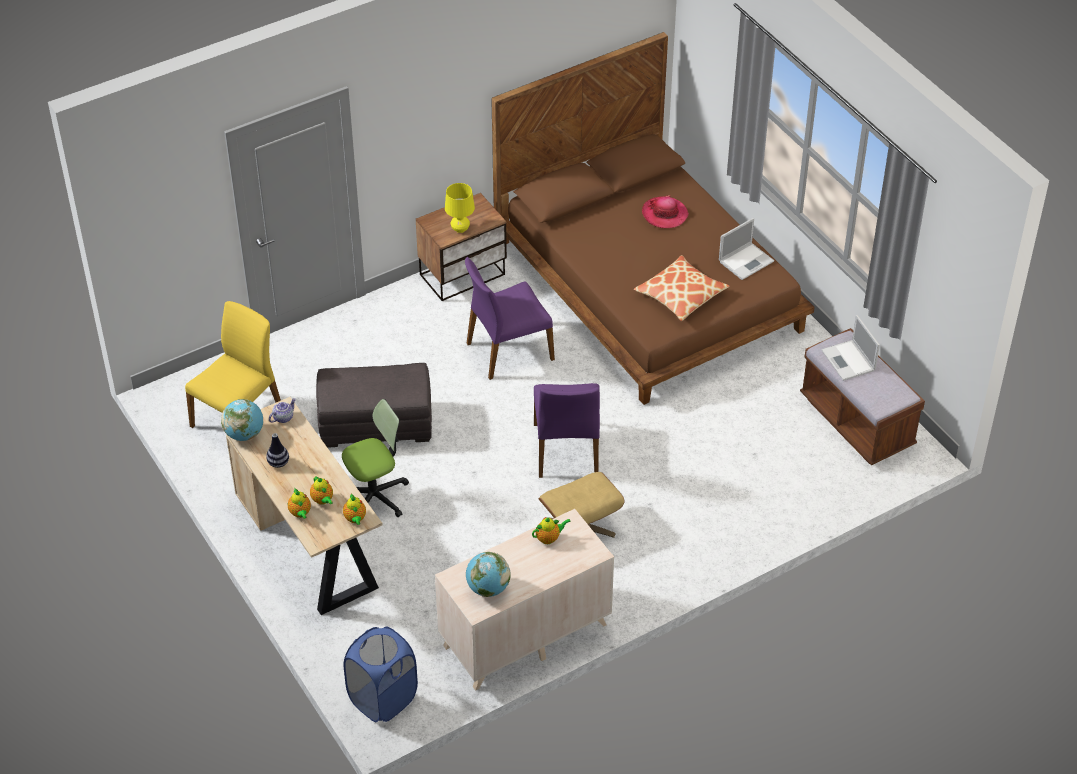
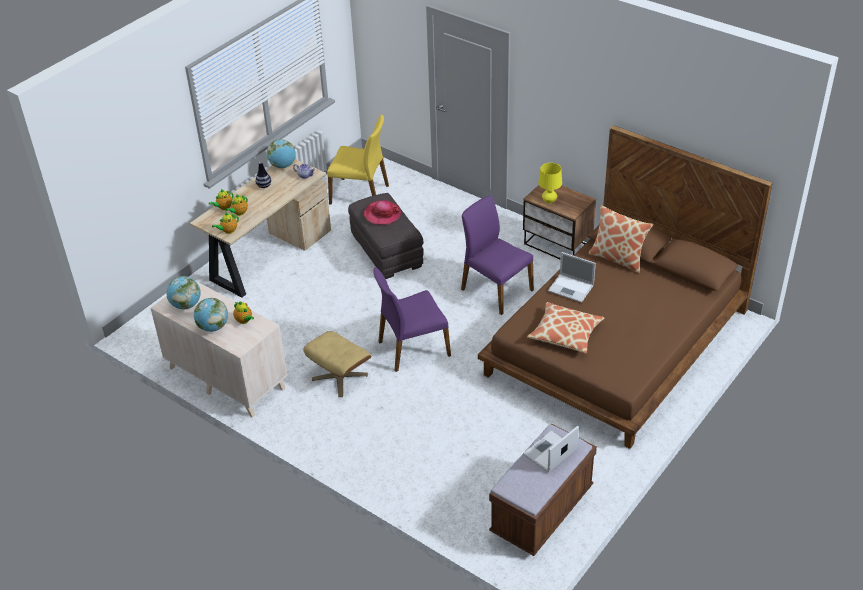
camera: 70 degrees right, 5 degrees down
(375, 496) = (322, 271): office chair -> none
(383, 698) = (149, 328): blue laundry basket -> none
(545, 570) = (213, 327): none -> globe
(583, 216) = (618, 258): none -> pillow
(664, 214) = (653, 299): hat -> hat (382, 214)
(746, 261) = (633, 360): laptop -> laptop (571, 288)

